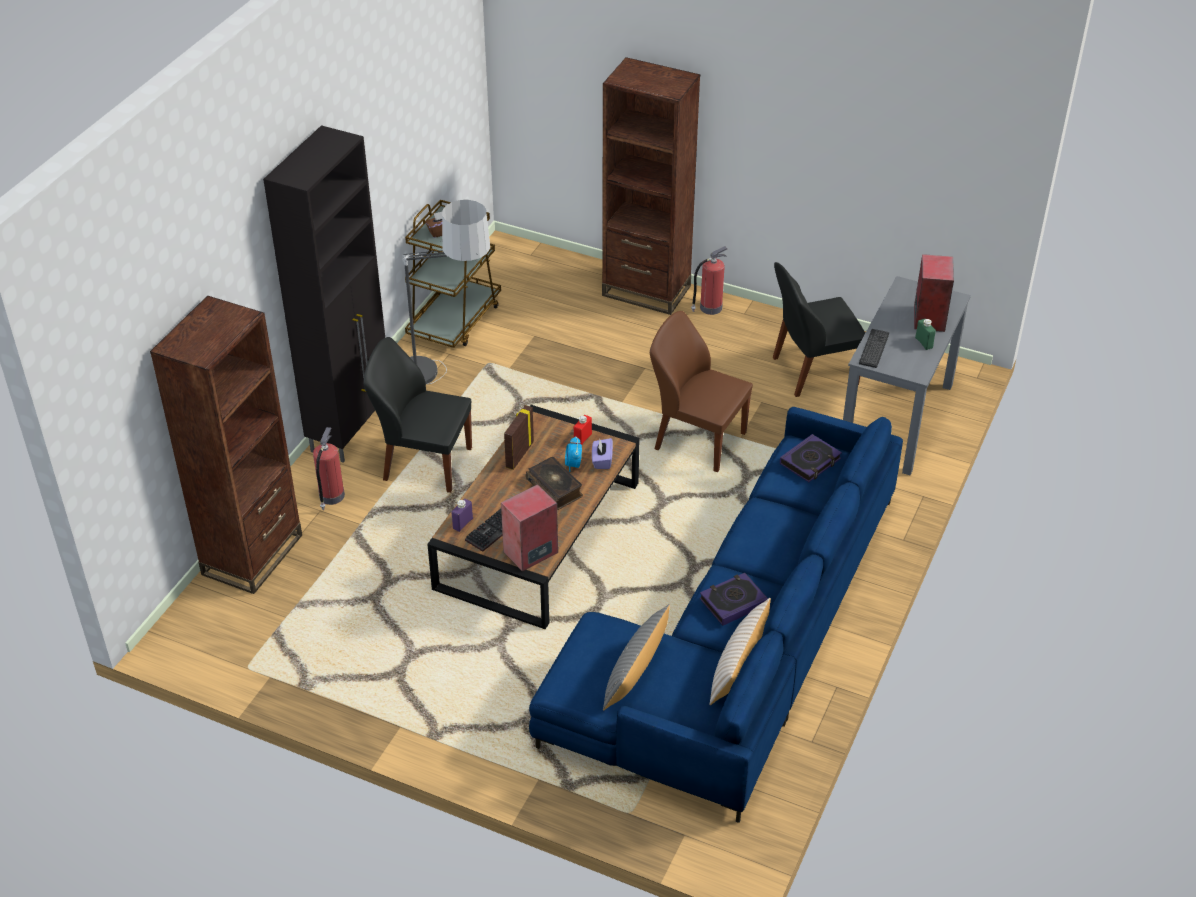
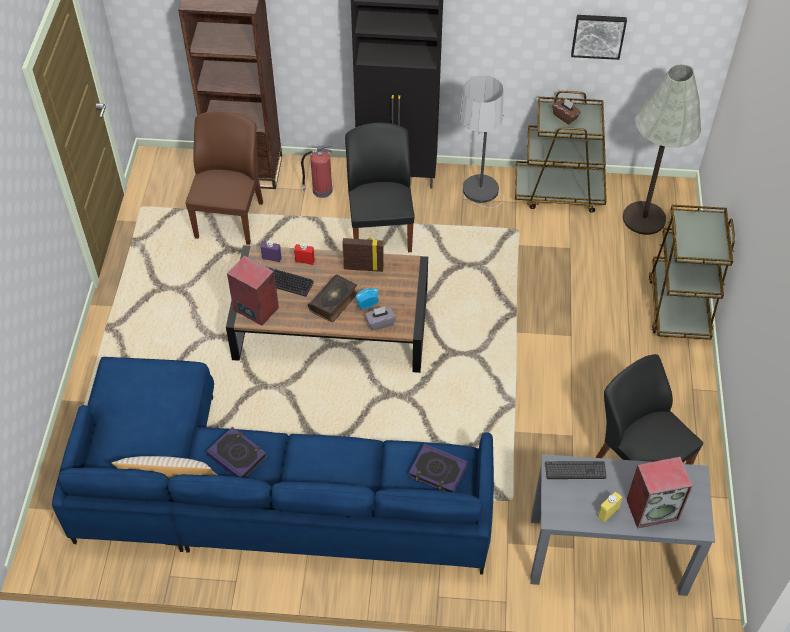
camera: 70 degrees right, 10 degrees up
(419, 135) = (598, 35): none -> picture
(526, 277) = (644, 218): none -> grey floor lamp
(582, 439) = (401, 302): red bottle -> red bottle (305, 261)
(602, 460) = (380, 323): purple tissue box -> grey tissue box
(635, 673) = (141, 410): grey pillow -> none
(646, 291) = (678, 306): brown bookcase -> brown cart
(698, 440) = (496, 400): brown chair -> brown chair (230, 218)
(709, 308) = (684, 360): fire extinguisher -> none
(924, 343) = (608, 512): green bottle -> yellow bottle

